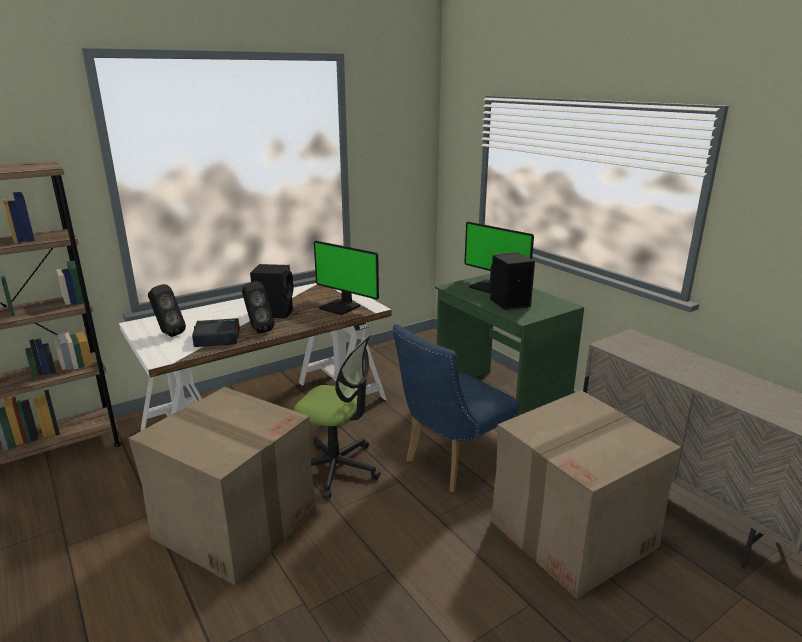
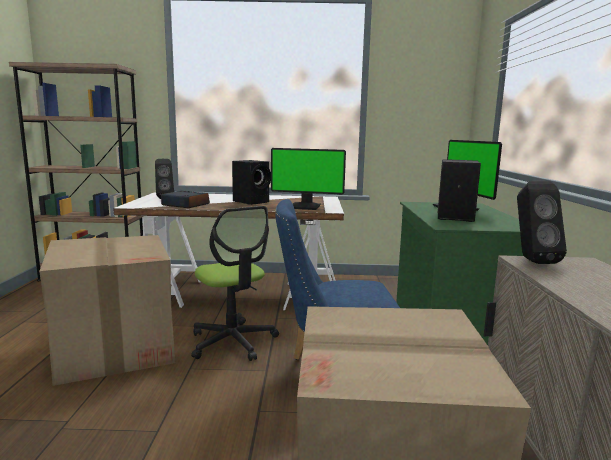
camera: 35 degrees right, 10 degrees down
(257, 330) = (219, 206): black speaker -> black speaker (531, 260)
(341, 307) = (305, 206): monitor -> monitor turned 60 degrees counterclockwise

